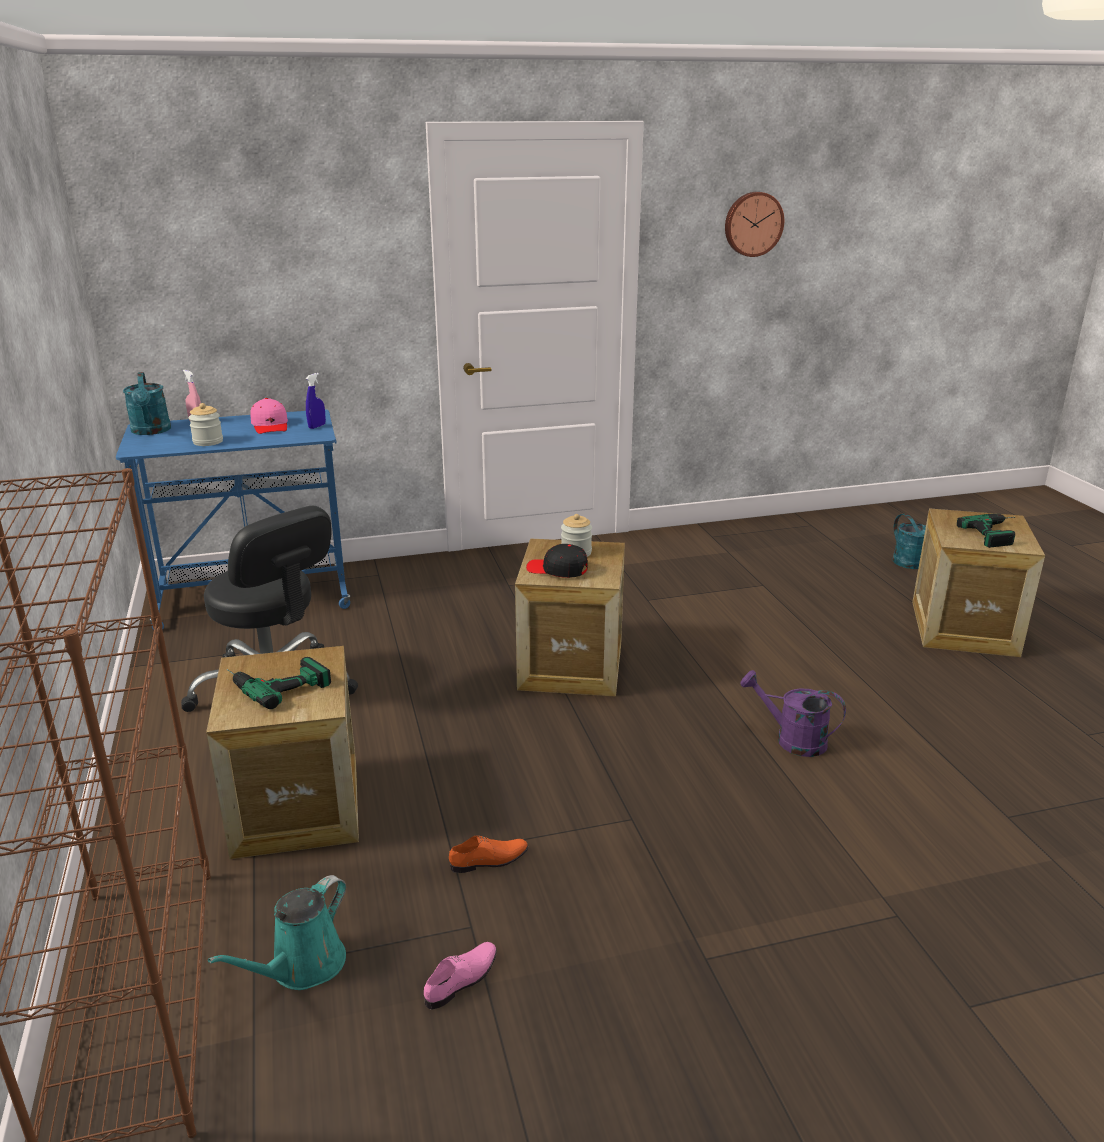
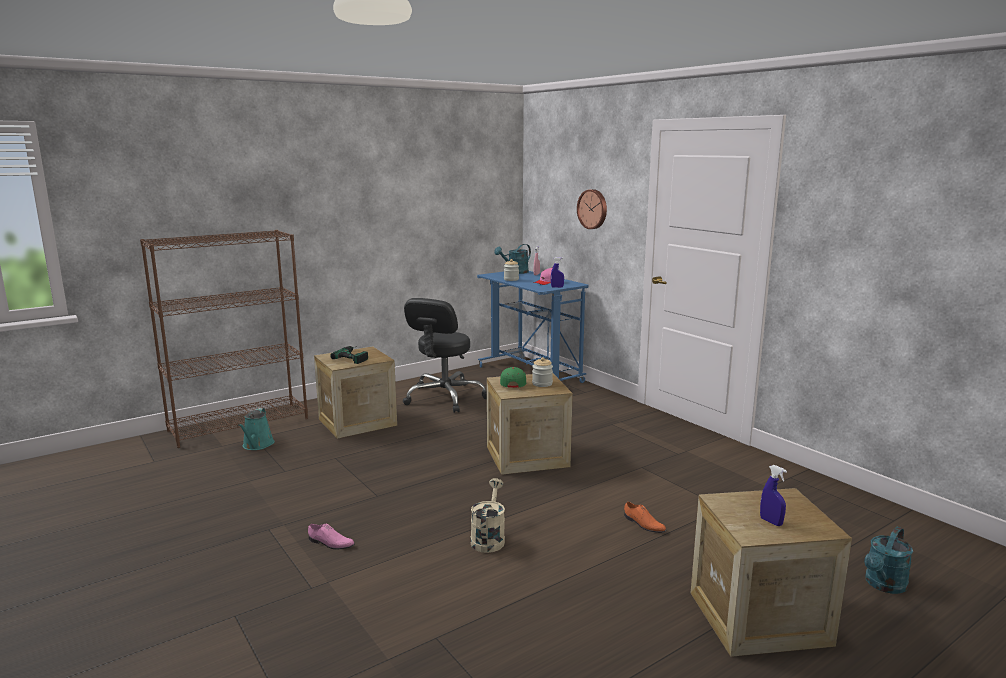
camera: 70 degrees right, 10 degrees down
(302, 967) = (257, 445): turquoise watering can -> turquoise watering can turned 105 degrees counterclockwise
(462, 979) = (252, 475): pink shoe -> pink shoe (330, 543)
(489, 860) = (332, 467): orange shoe -> orange shoe (643, 524)
(557, 570) = (513, 383): black cap -> green cap
(753, 224) = (876, 204): wall clock -> wall clock (593, 209)
(792, 740) = (488, 538): purple watering can -> beige watering can
(998, 533) = (771, 522): power drill -> blue spray bottle

